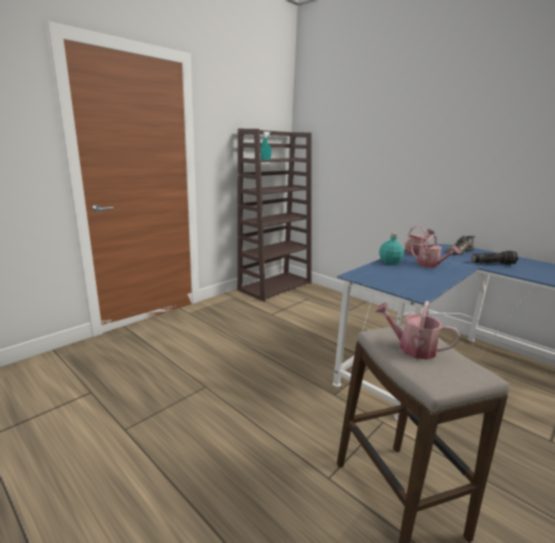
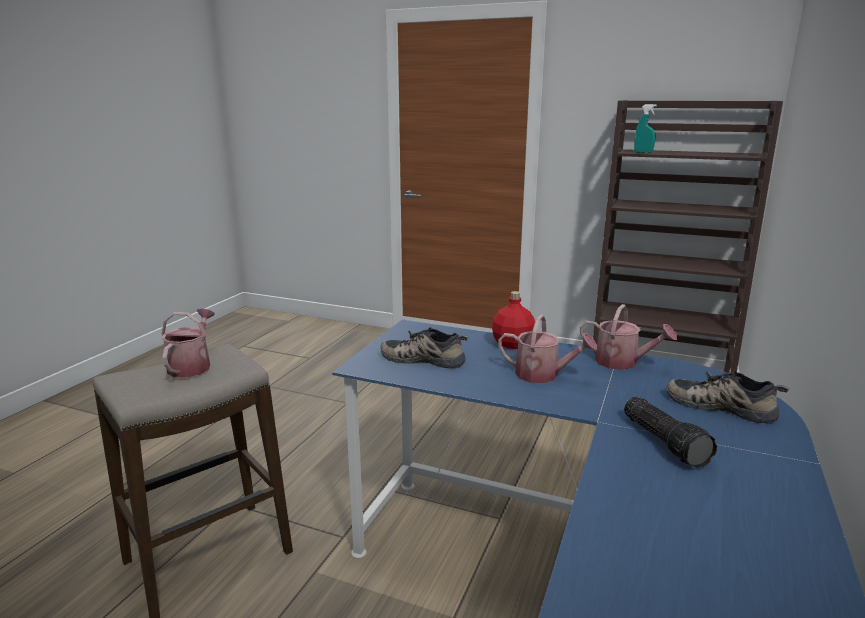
camera: 70 degrees right, 0 degrees up
(390, 262) = (512, 344): turquoise bottle -> red bottle
(408, 280) = (424, 359): none -> shoe
(431, 265) = (543, 375): watering can -> watering can turned 90 degrees counterclockwise

